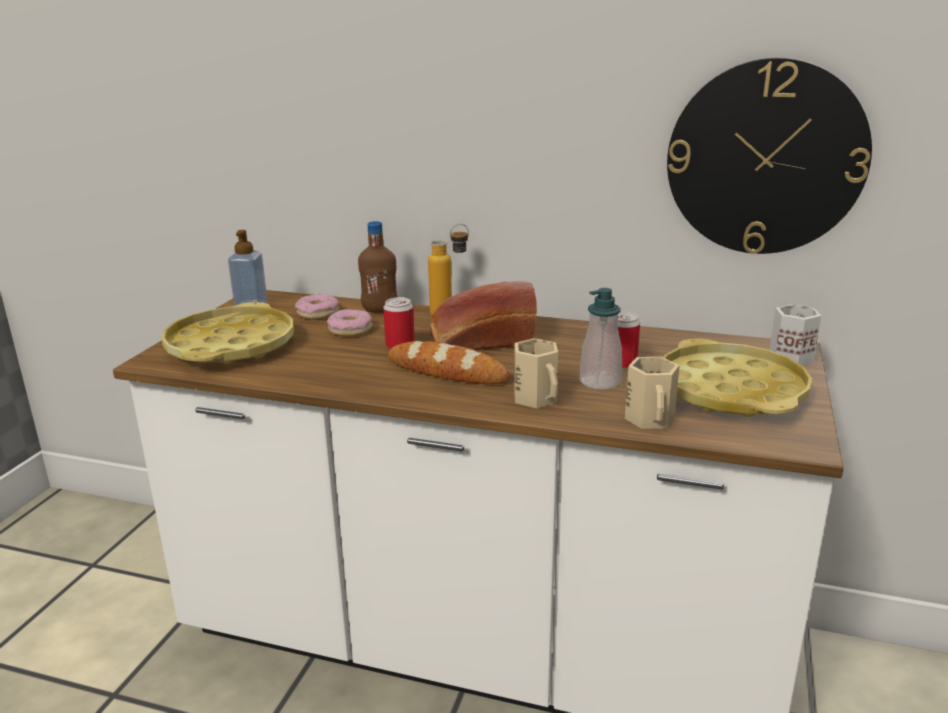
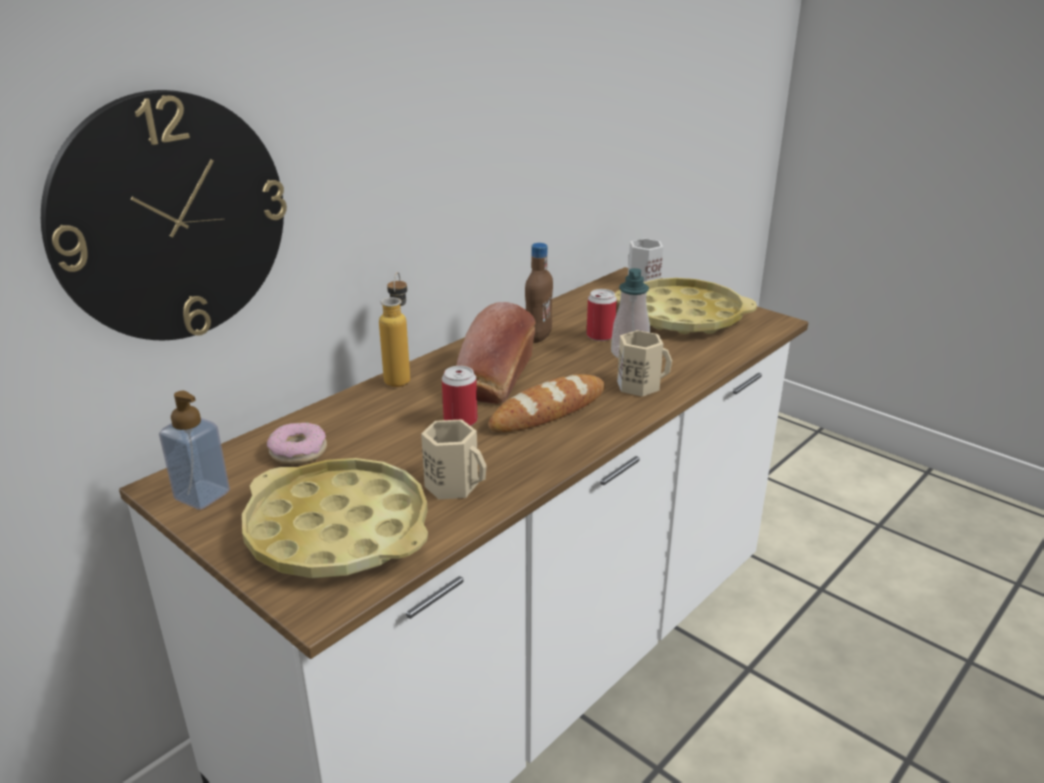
camera: 65 degrees left, 5 degrees up
(350, 330) = (380, 440): donut -> none
(380, 310) = (340, 411): brown bottle -> brown bottle (538, 337)
(651, 419) = (708, 354): beige mug -> beige mug (454, 484)
(765, 158) = (584, 129): wall clock -> wall clock (171, 219)

